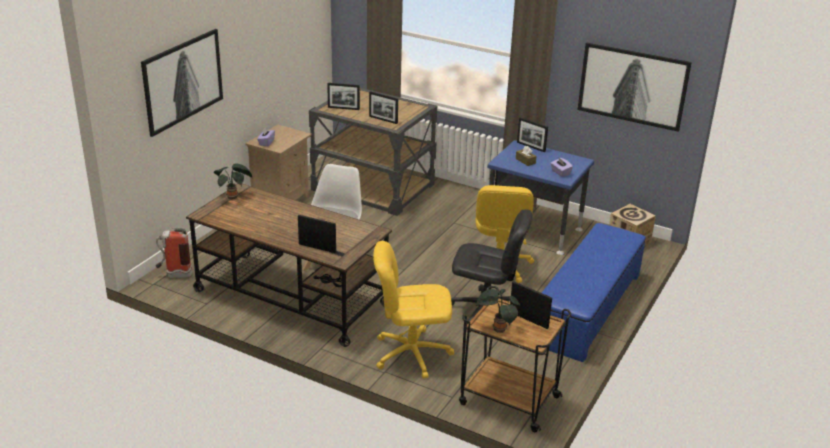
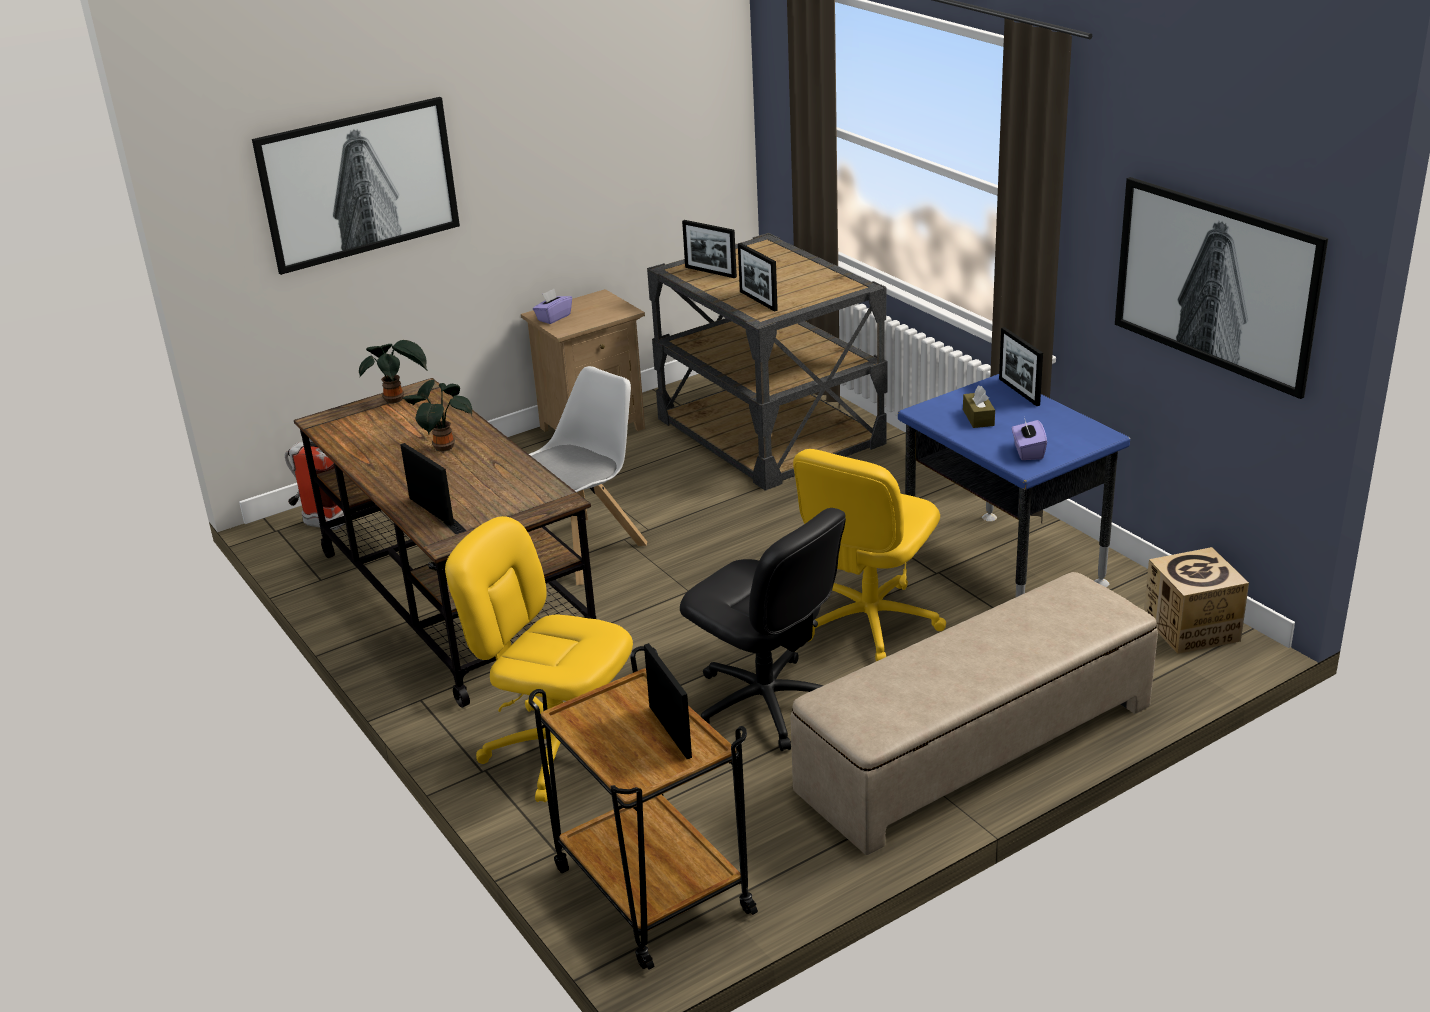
camera: 30 degrees right, 0 degrees up
(497, 329) = (592, 735): potted plant -> potted plant (442, 447)
(588, 308) = (975, 748): blue bench -> beige bench

